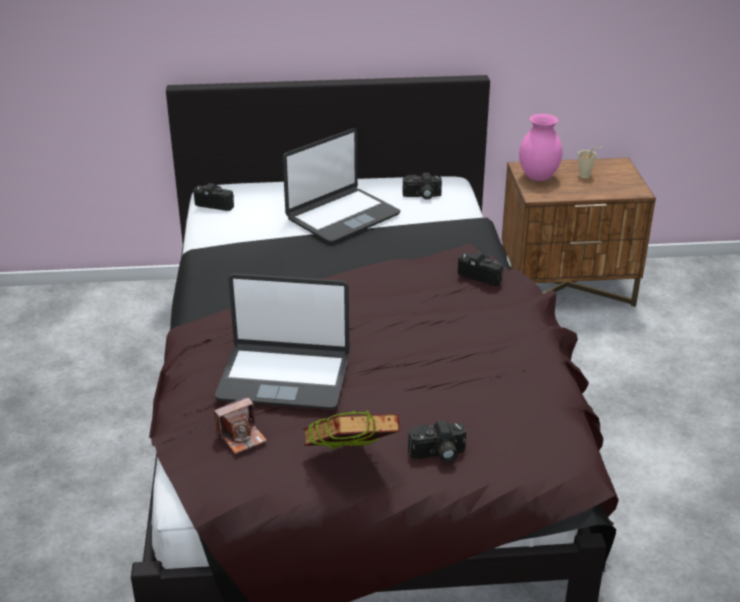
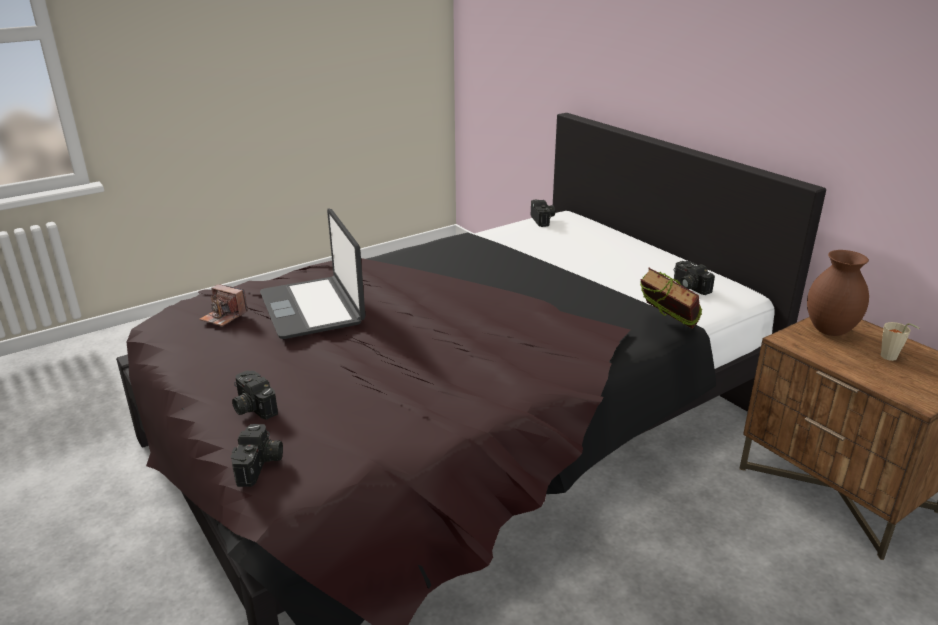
camera: 60 degrees right, 5 degrees down
(342, 216) = (594, 265): laptop -> none
(350, 463) = (214, 369): book -> book (666, 331)
(482, 275) = (573, 348): camera -> camera (260, 465)
(538, 177) = (830, 331): pink vase -> brown vase

